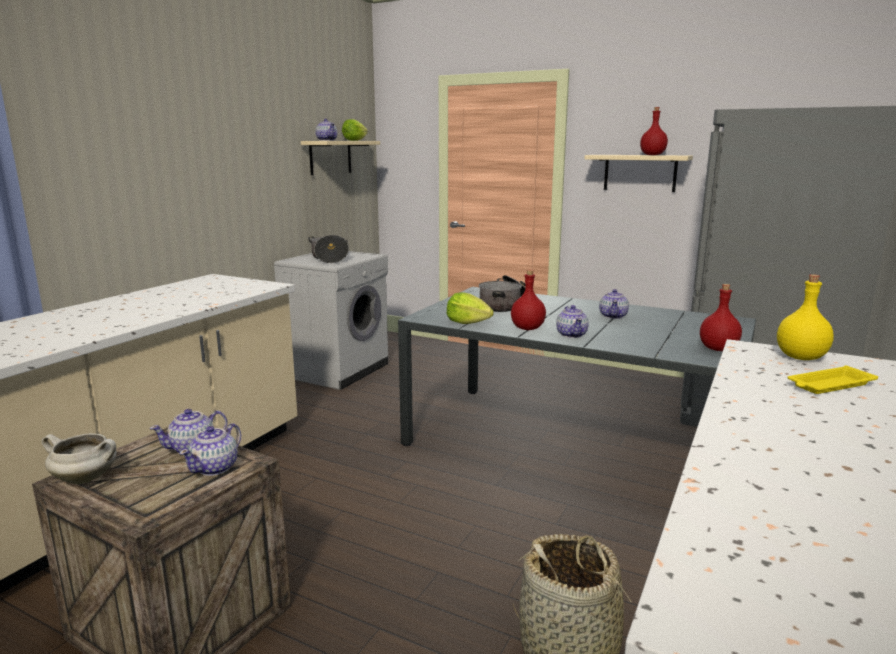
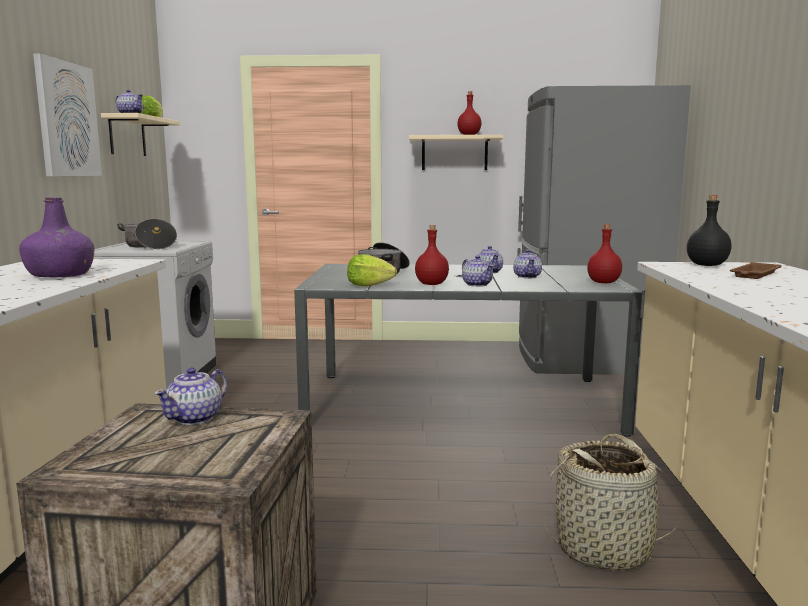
camera: 25 degrees left, 5 degrees down
(87, 478) = (94, 464): white cooking pot -> none
(192, 299) = (61, 275): none -> purple bottle
(215, 468) = (250, 427): teapot -> teapot (527, 277)
(263, 151) = (67, 119): none -> picture
(800, 357) = (706, 265): yellow bottle -> black bottle
(829, 385) = (754, 274): yellow tray -> brown tray

